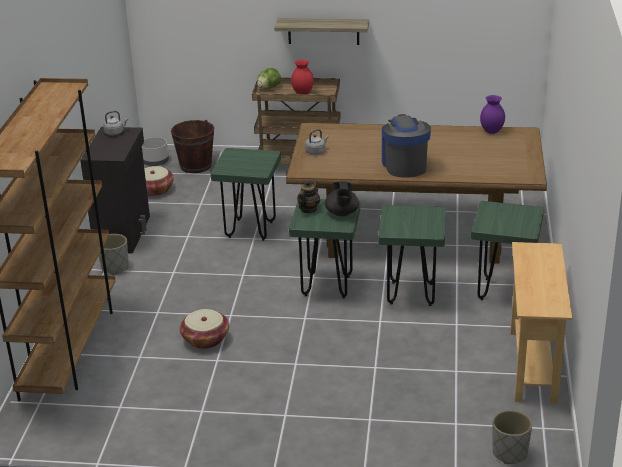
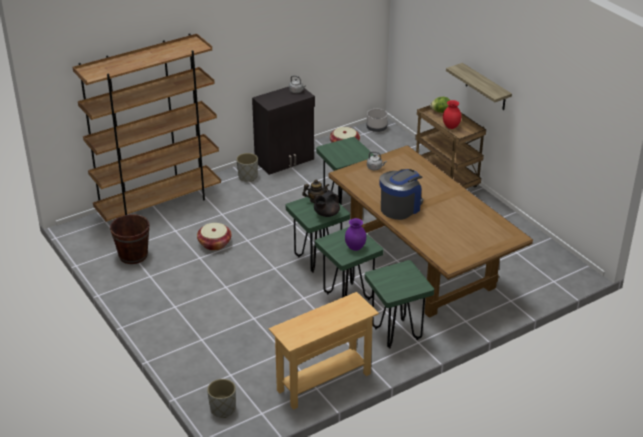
camera: 50 degrees right, 5 degrees up
(195, 166) = (391, 144): brown bucket -> brown bucket (133, 255)
(491, 131) = (497, 221): purple vase -> purple vase (355, 247)

